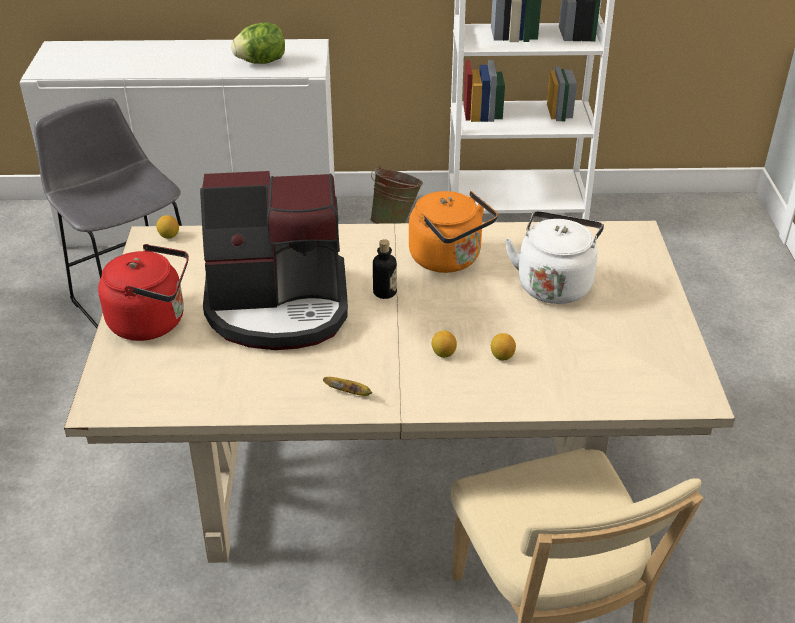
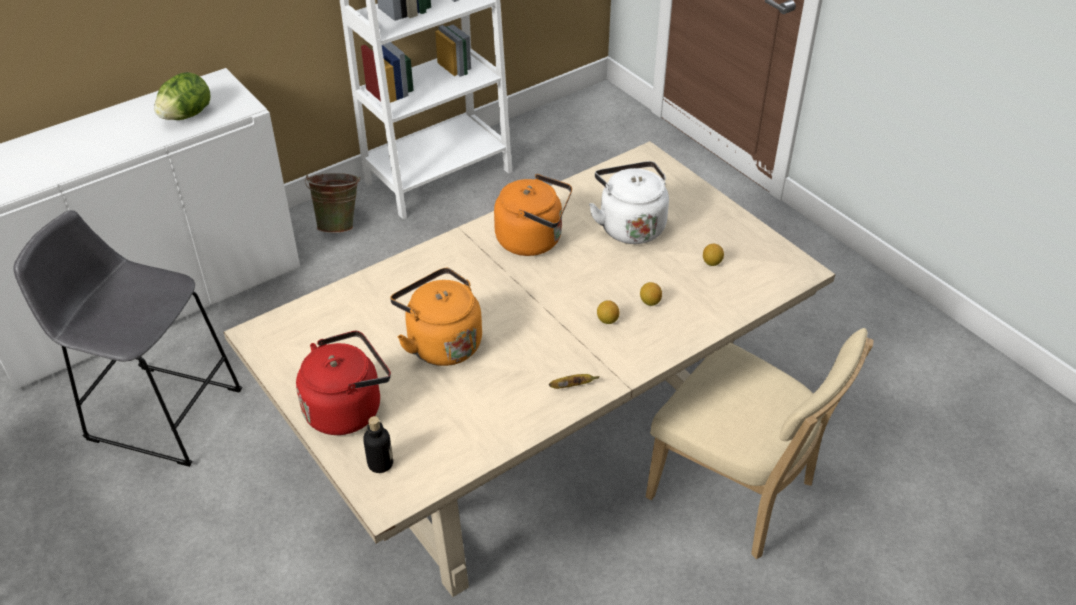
camera: 35 degrees left, 5 degrees up
(169, 236) = (272, 324): lemon -> lemon (712, 263)
(279, 306) = (441, 343): coffee machine -> orange kettle
(384, 292) = (513, 291): bottle -> bottle (380, 464)

